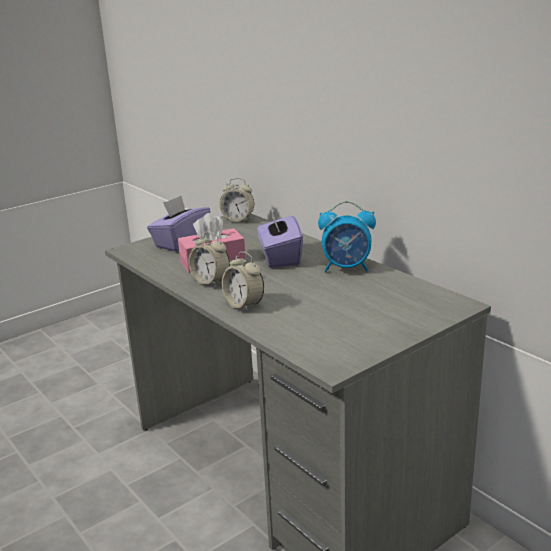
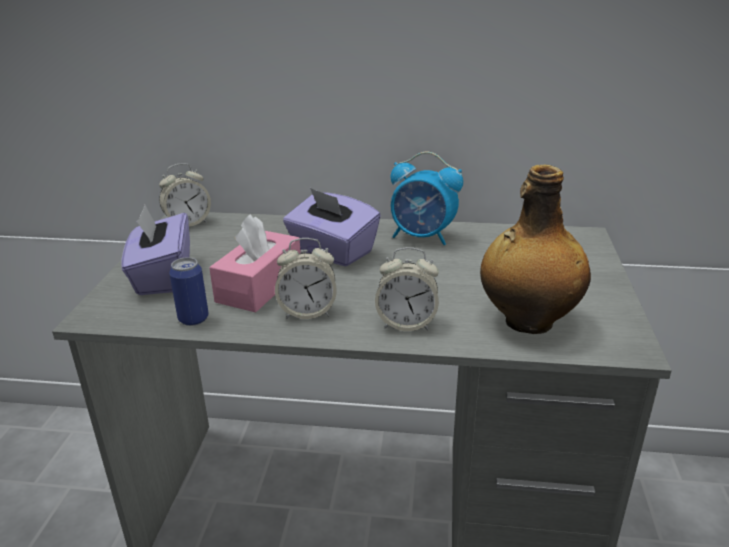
camera: 45 degrees left, 5 degrees up
(160, 265) = (193, 319): none -> can
(306, 331) = (527, 322): none -> bottle
(347, 268) = (423, 237): alarm clock -> alarm clock turned 60 degrees clockwise

